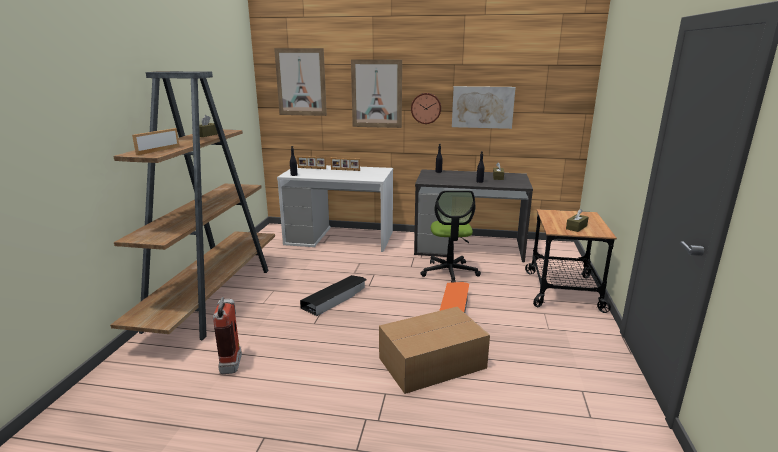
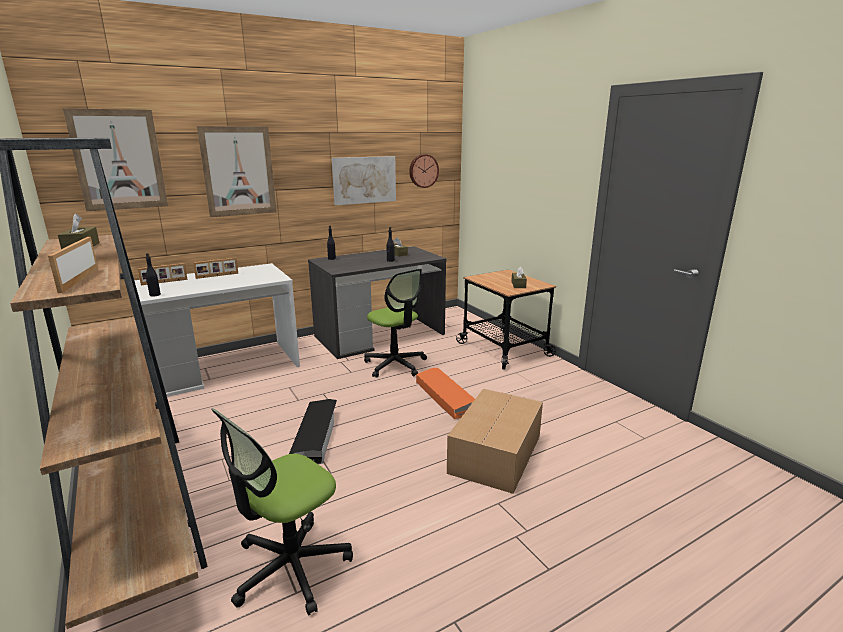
camera: 40 degrees left, 0 degrees up
(232, 361) = (290, 567): fire extinguisher -> office chair
(426, 108) = (303, 185): wall clock -> wall clock (423, 171)

